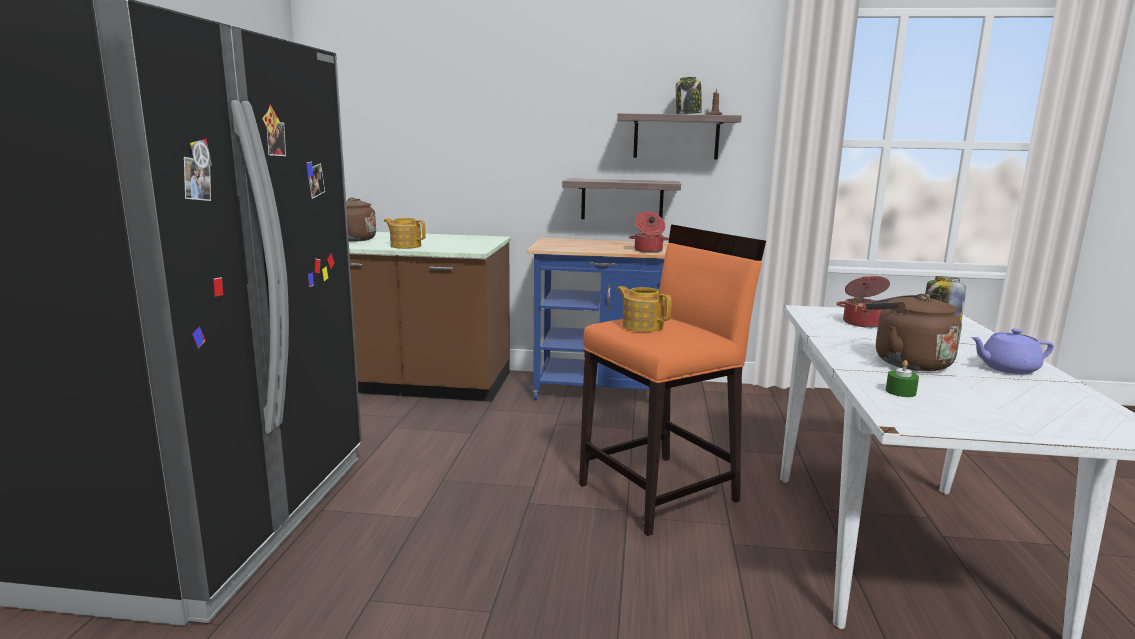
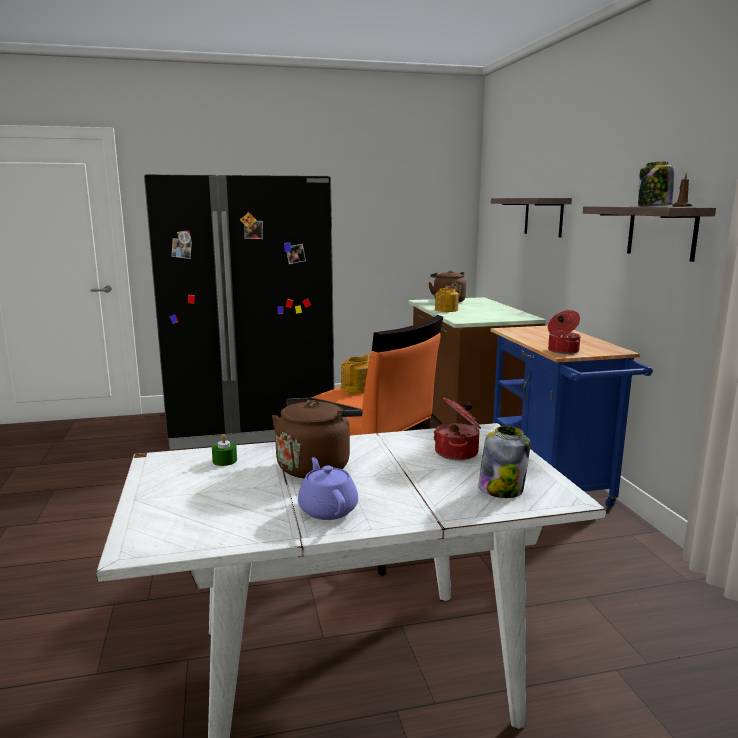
camera: 70 degrees right, 0 degrees up
(622, 200) = (617, 298): shelf -> shelf (543, 216)

